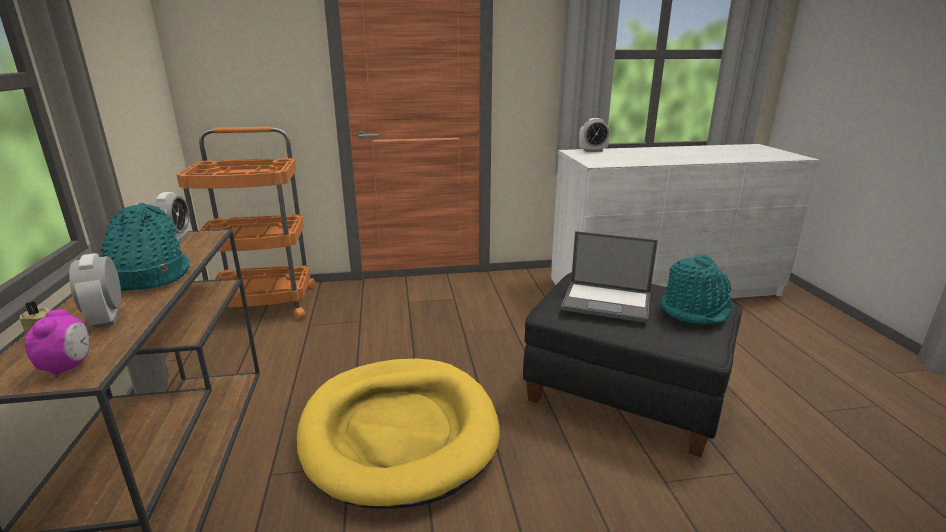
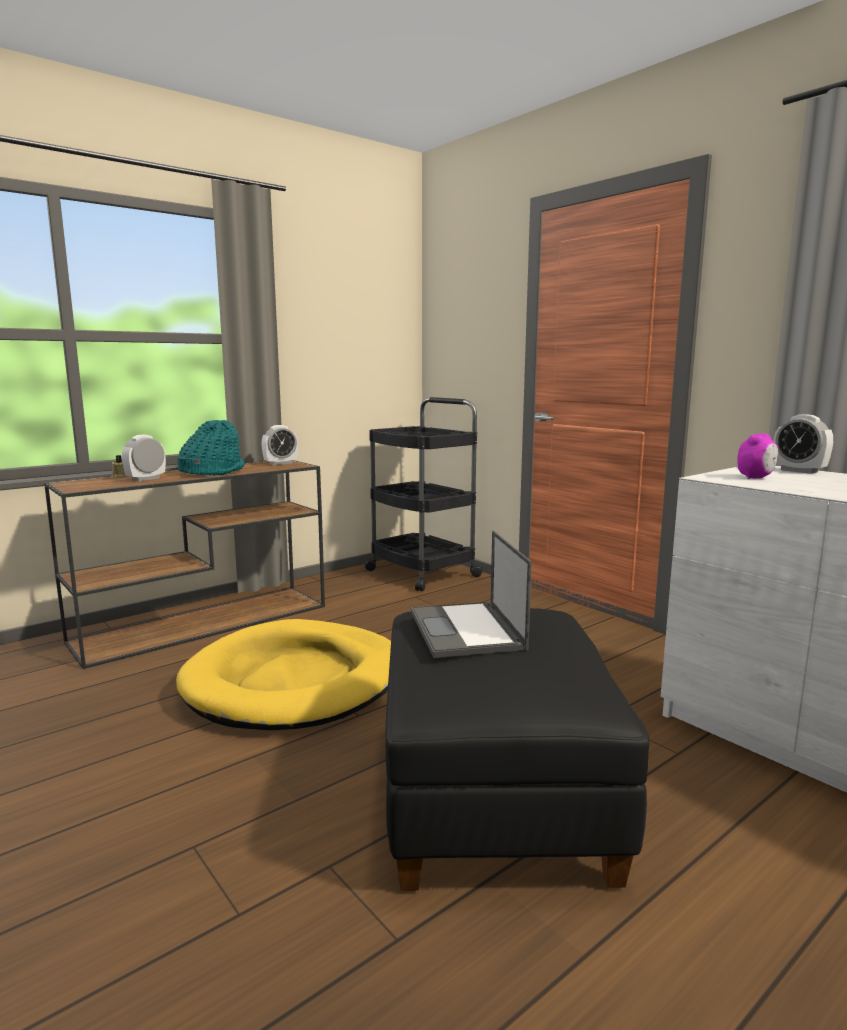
camera: 60 degrees right, 10 degrees down
(68, 367) = (85, 486): alarm clock -> alarm clock (755, 478)
(263, 305) = (421, 573): orange cart -> black cart
(695, 310) = (516, 683): turquoise hat -> none

